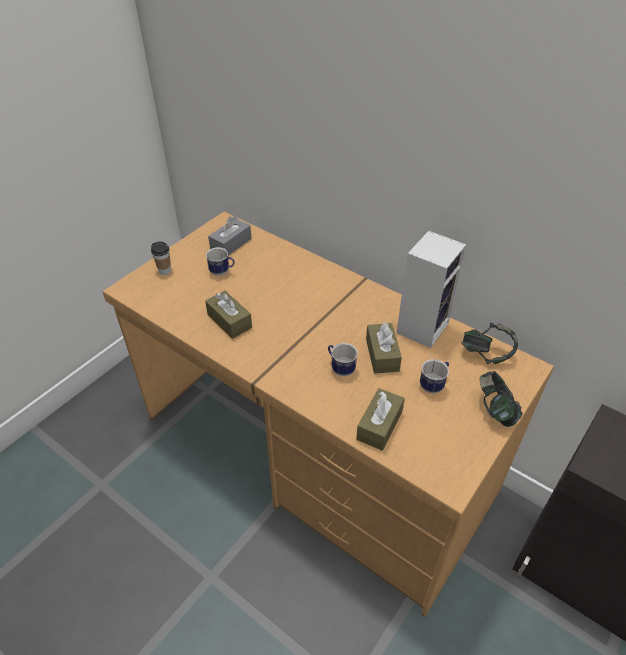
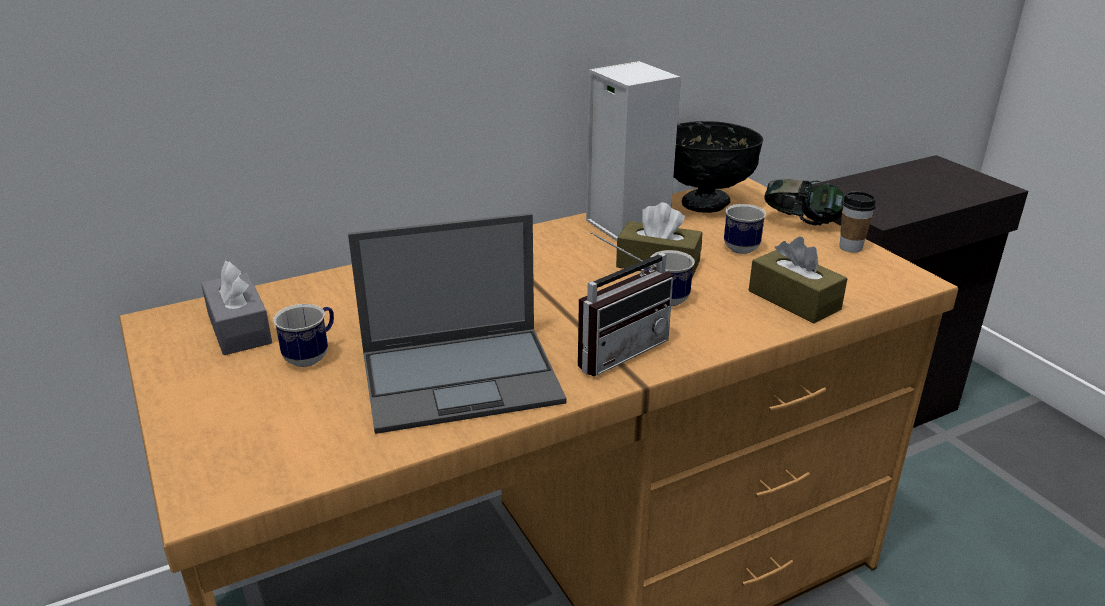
camera: 65 degrees left, 15 degrees down
(165, 271) = (216, 427): cup -> cup (850, 247)
(229, 321) = (463, 377): brown tissue box -> laptop
(280, 363) = (616, 349): none -> radio
(486, 354) = (705, 203): headphones -> black bowl

